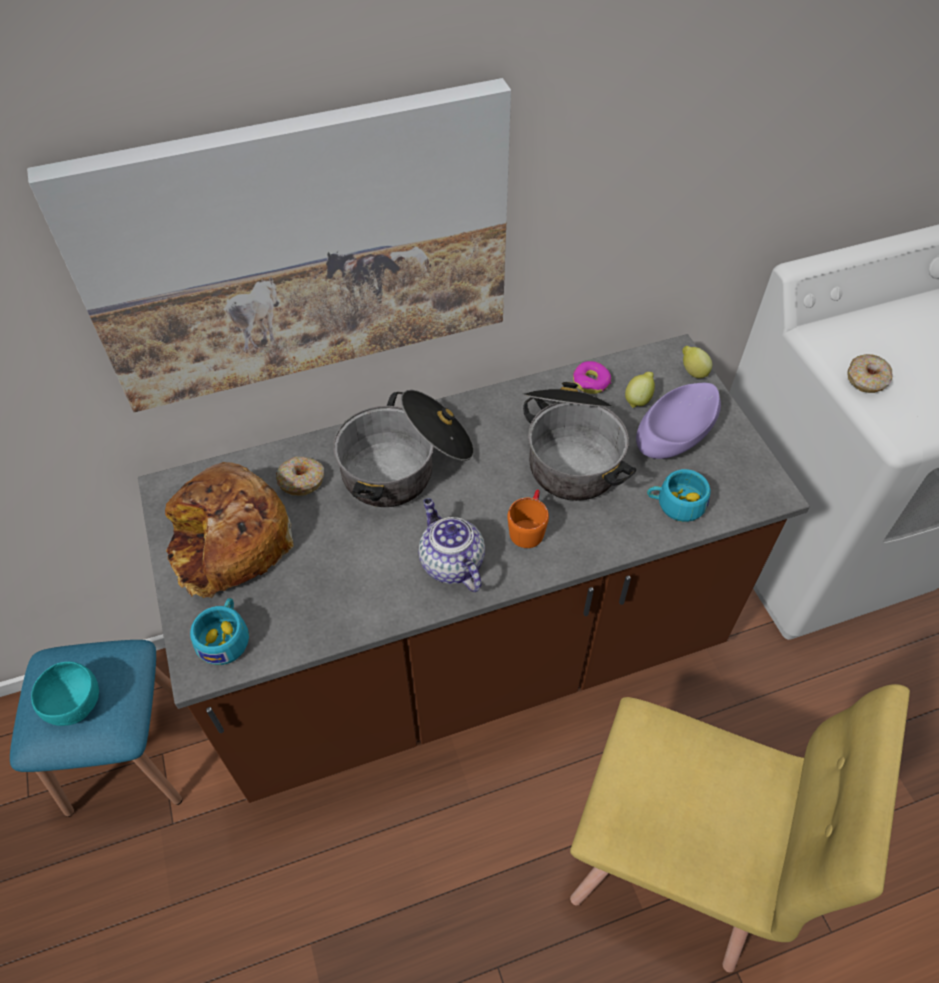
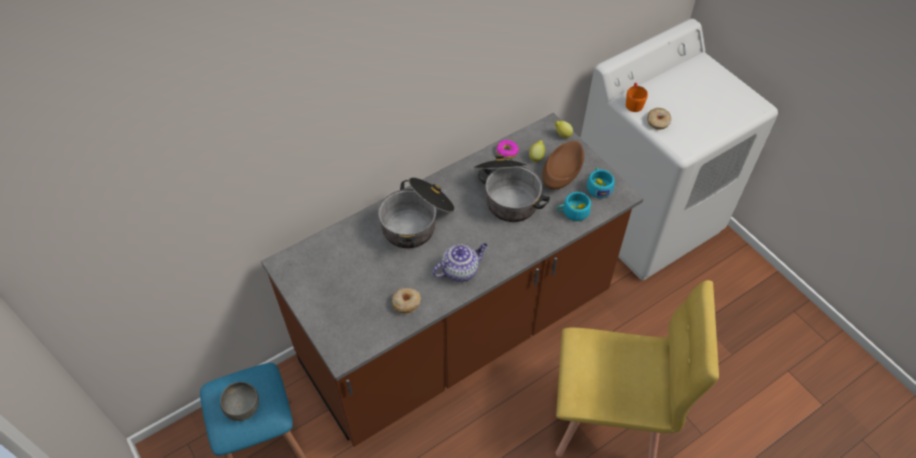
camera: 15 degrees left, 0 degrees up
(74, 703) = (243, 407): turquoise bowl -> grey bowl
(225, 637) = (350, 337): turquoise cup -> turquoise cup (598, 187)
(229, 542) = (331, 286): bread -> none
(301, 250) = (350, 114): picture -> none
(302, 480) = (360, 242): donut -> donut (406, 303)
(450, 563) = (460, 270): teapot -> teapot turned 105 degrees clockwise
(528, 527) = (497, 241): orange mug -> orange mug (633, 102)
(675, 434) = (562, 173): purple bowl -> brown bowl

